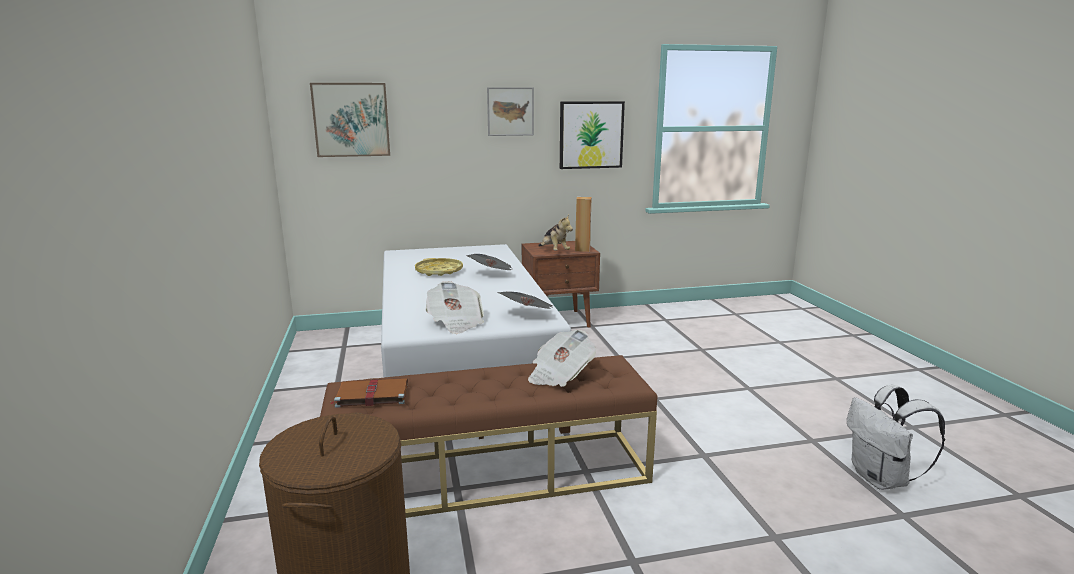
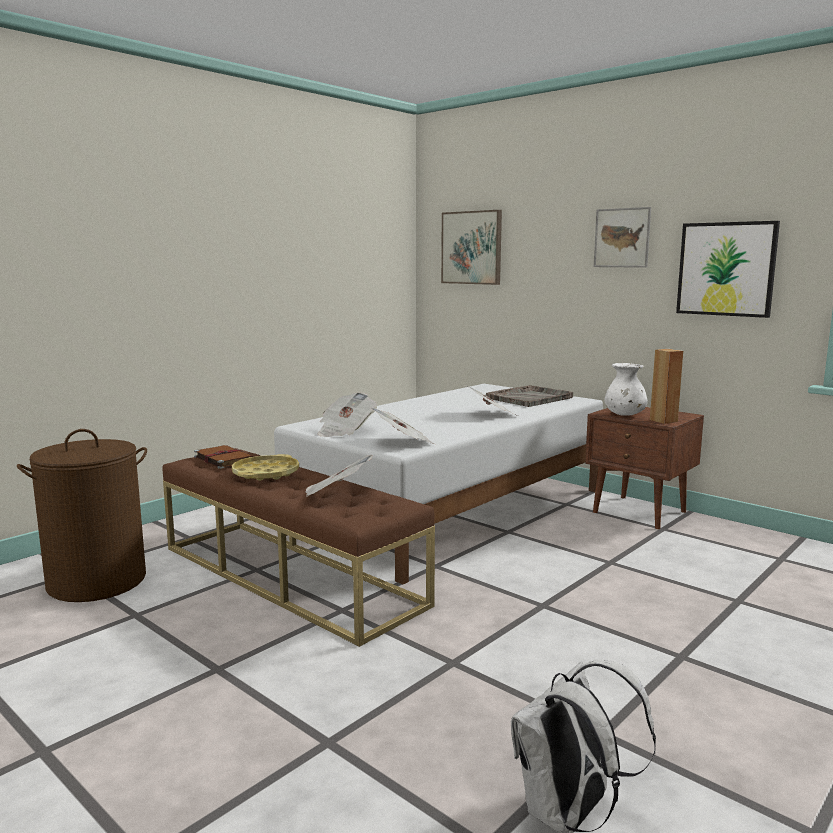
camera: 55 degrees right, 5 degrees down
(439, 271) = (463, 403): yellow tray -> yellow tray (265, 474)
(463, 254) = (530, 398): none -> grey tray
(554, 251) = (625, 415): plush toy -> white vase

